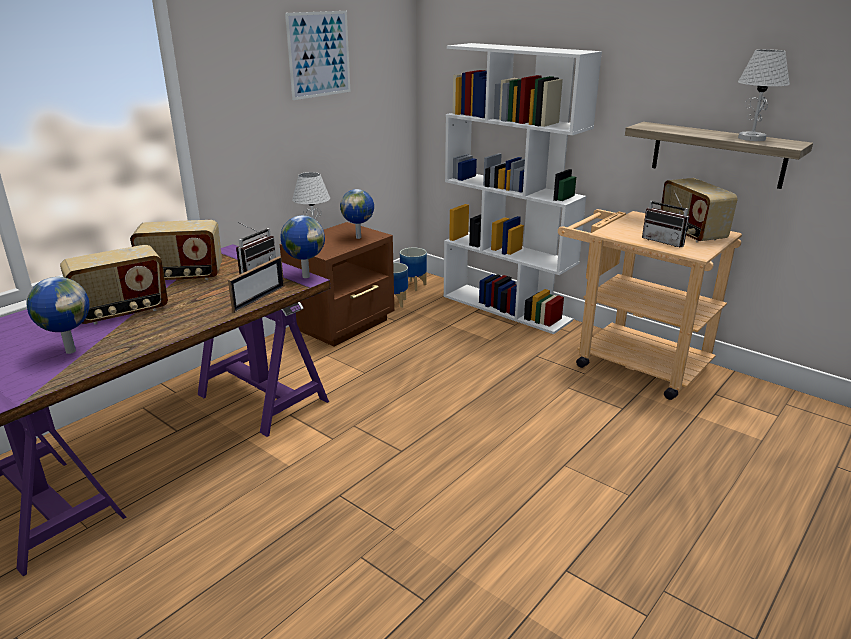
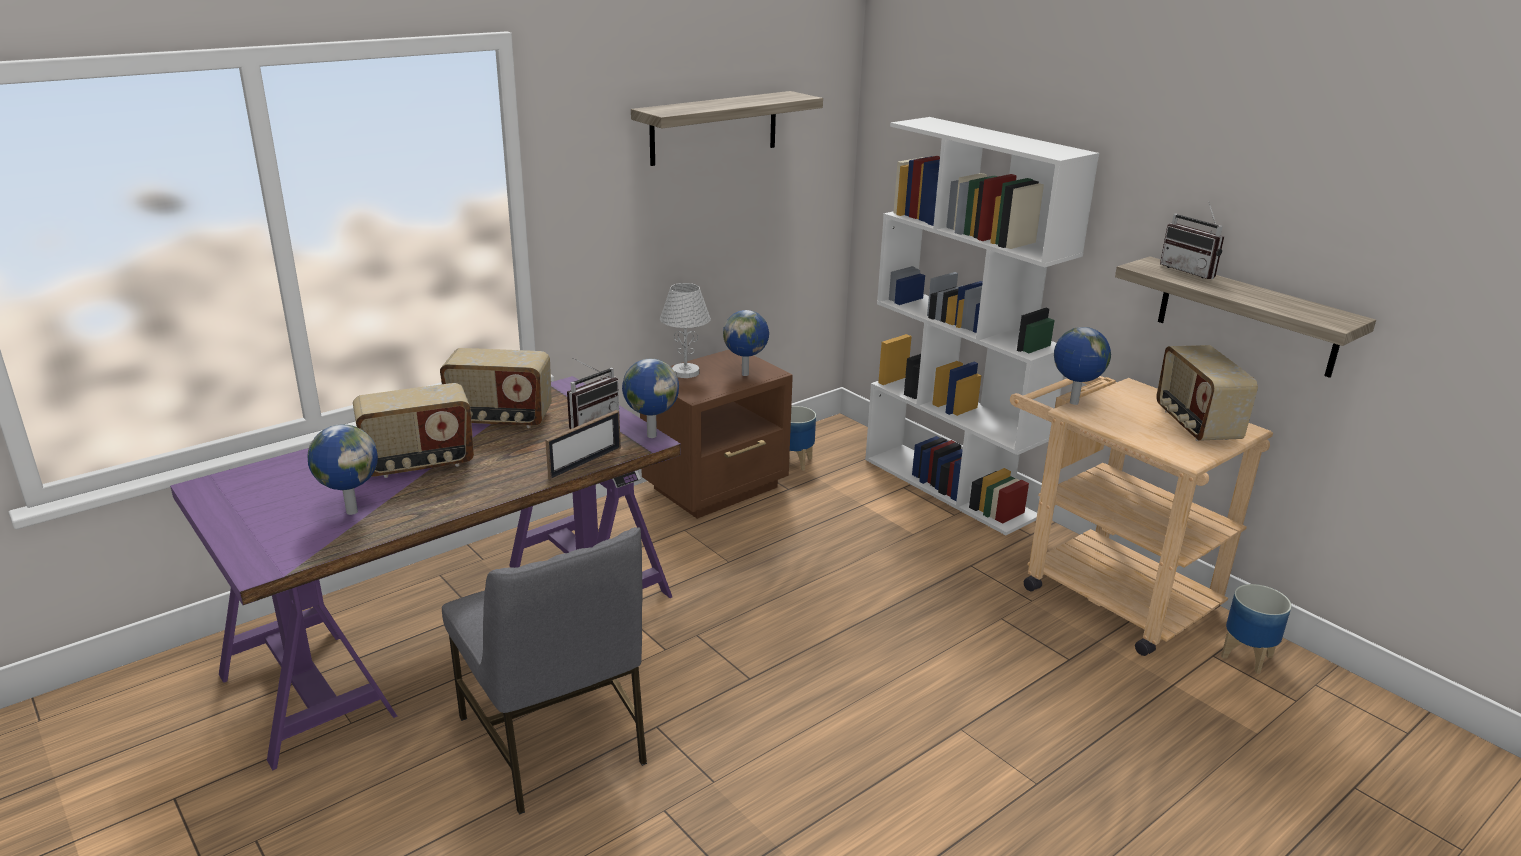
camera: 10 degrees right, 0 degrees up
(261, 517) = (555, 741): none -> grey chair
(319, 54) = (714, 128): picture -> shelf
(413, 285) = (827, 438): planter -> planter (1245, 656)
(605, 227) = (1073, 403): none -> globe
(665, 241) = (1151, 434): radio -> radio (1191, 271)
(751, 138) = (1287, 303): white table lamp -> none

